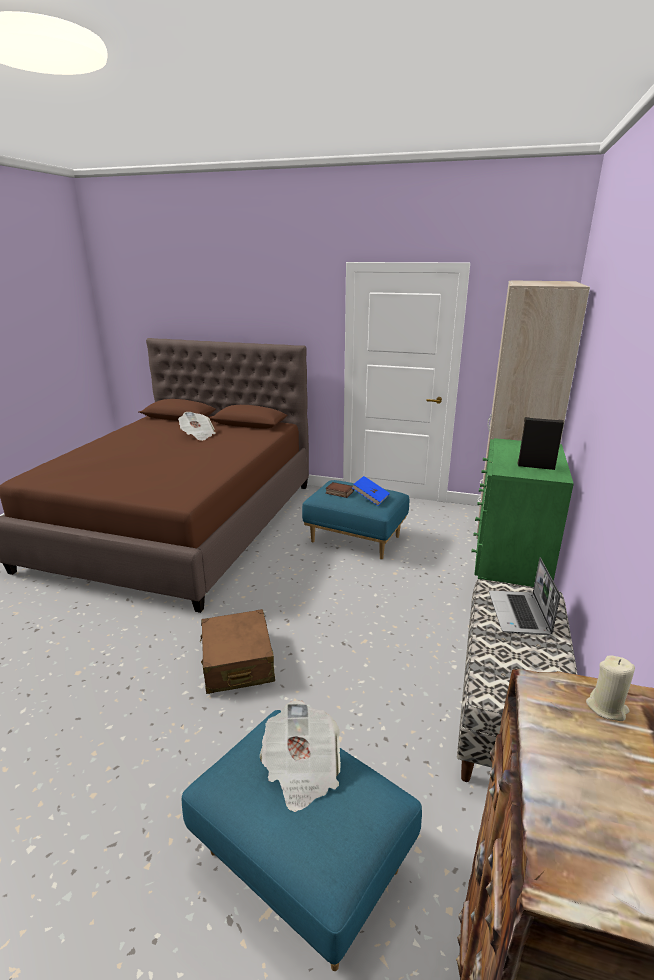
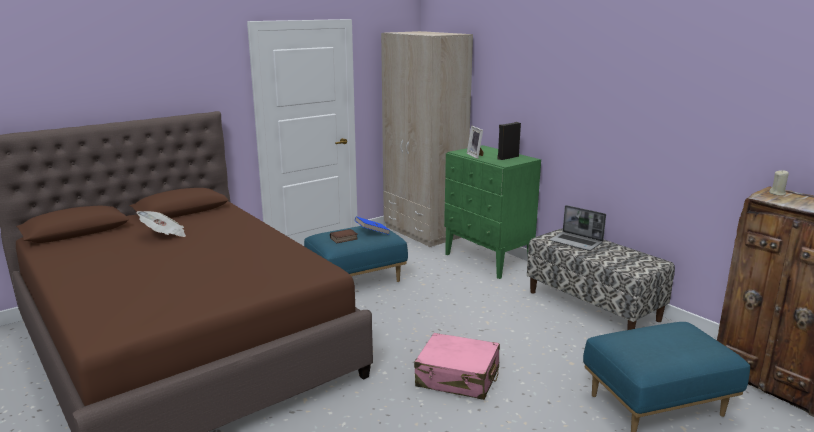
camera: 55 degrees left, 5 degrees down
(237, 662) = (458, 378): brown suitcase -> pink suitcase
(301, 770) = (653, 339): newspaper -> none
(508, 452) = (476, 155): none -> picture frame

